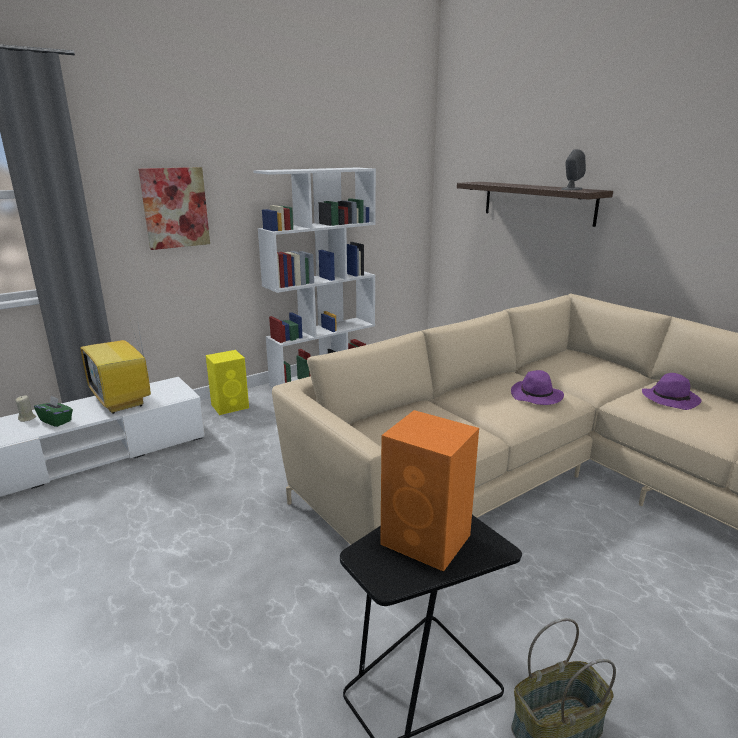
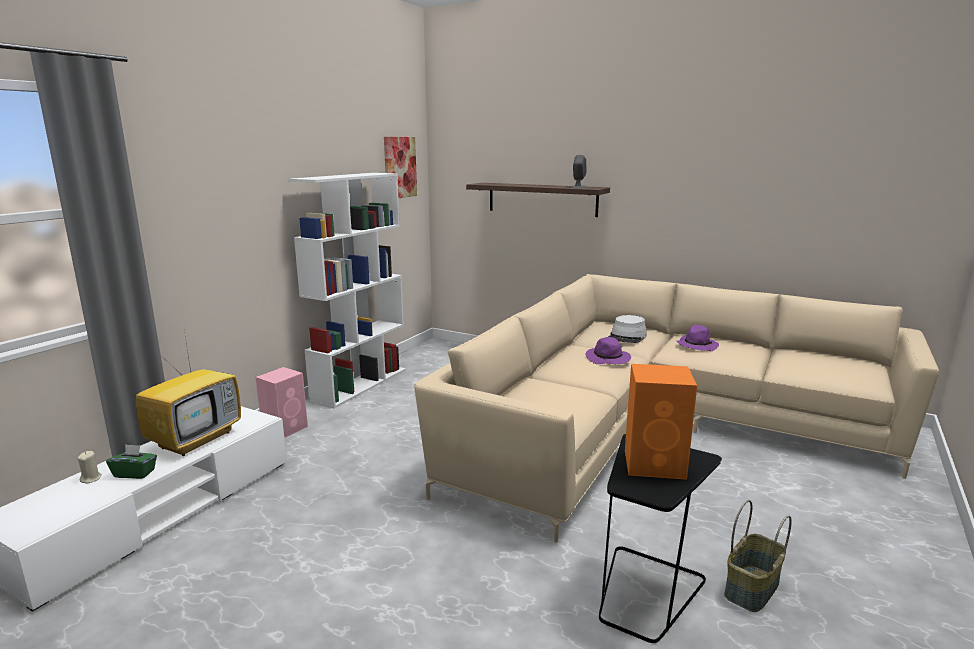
camera: 25 degrees left, 5 degrees down
(122, 401) = (196, 439): television -> television turned 90 degrees counterclockwise
(175, 208) = (217, 221): picture -> picture (399, 167)
(231, 406) = (286, 428): yellow speaker -> pink speaker
(588, 374) = (627, 337): none -> grey hat

